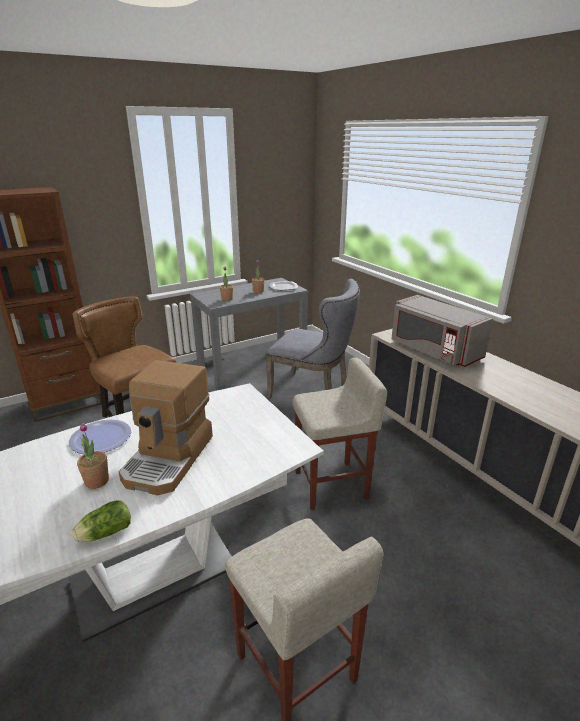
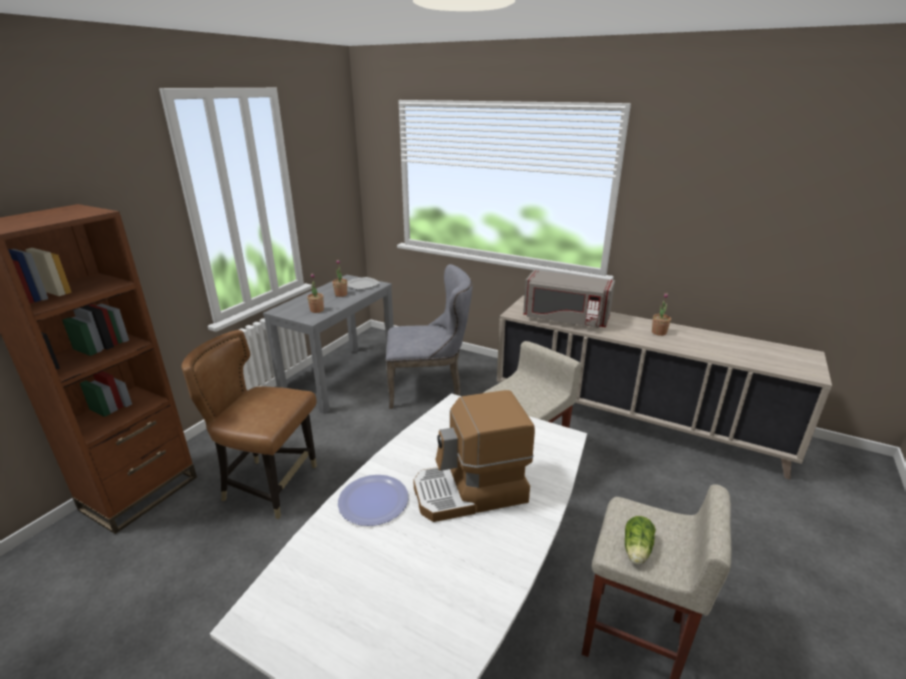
camera: 30 degrees left, 0 degrees up
(97, 481) = (429, 544): potted plant -> potted plant (659, 332)
(104, 533) = (503, 587): lettuce -> lettuce (636, 551)
(169, 458) = (471, 492): coffee machine -> coffee machine turned 90 degrees clockwise

